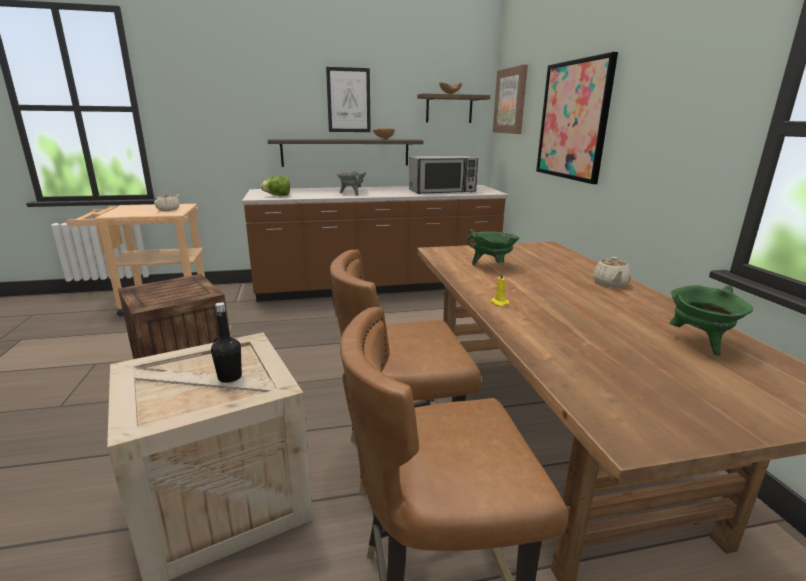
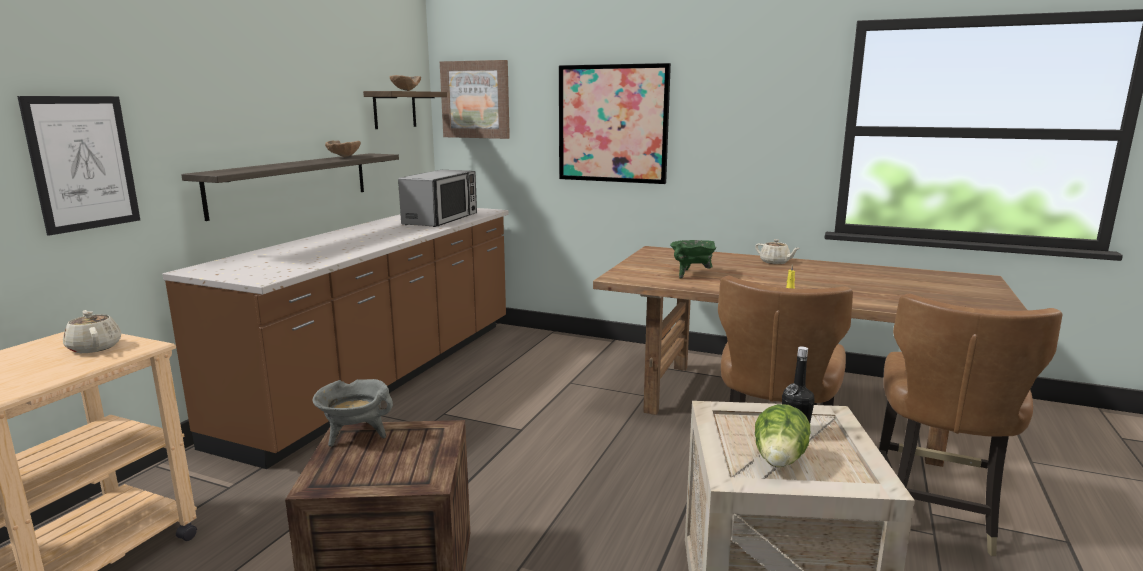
camera: 55 degrees left, 5 degrees down
(277, 195) = (279, 268): lettuce -> lettuce (779, 461)
(348, 100) = (288, 101): picture -> picture (83, 163)
(351, 193) = (361, 243): grey cooking pot -> grey cooking pot (355, 436)
(699, 342) = (896, 276): green cooking pot -> none

